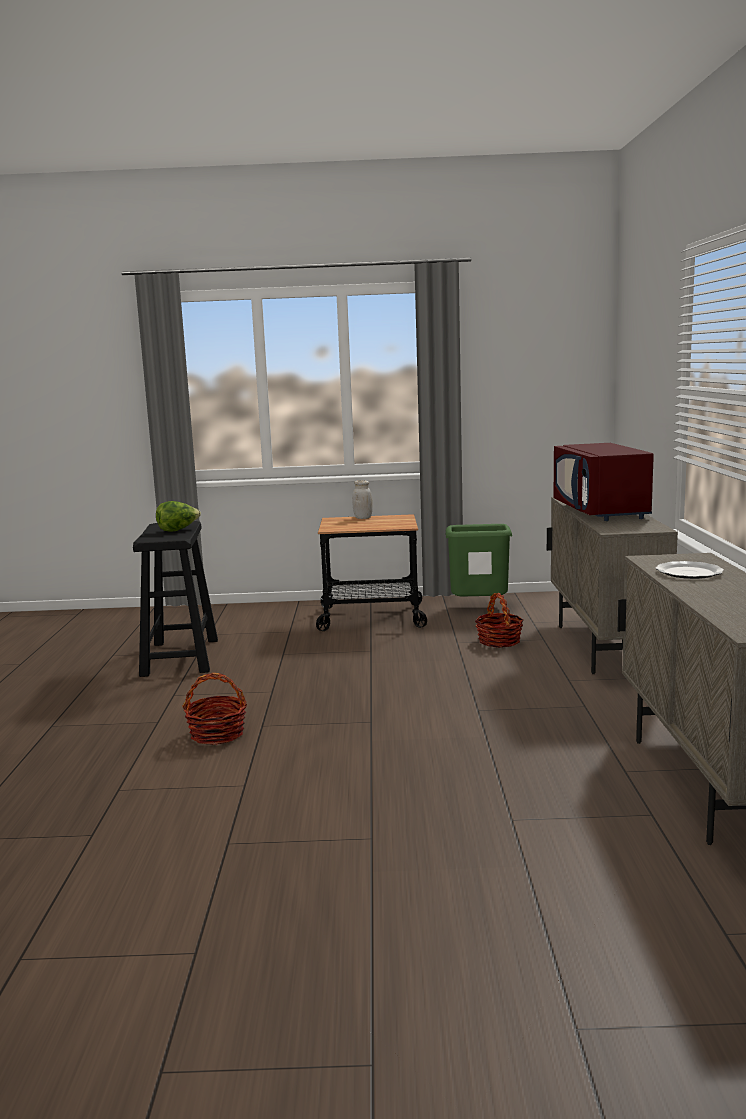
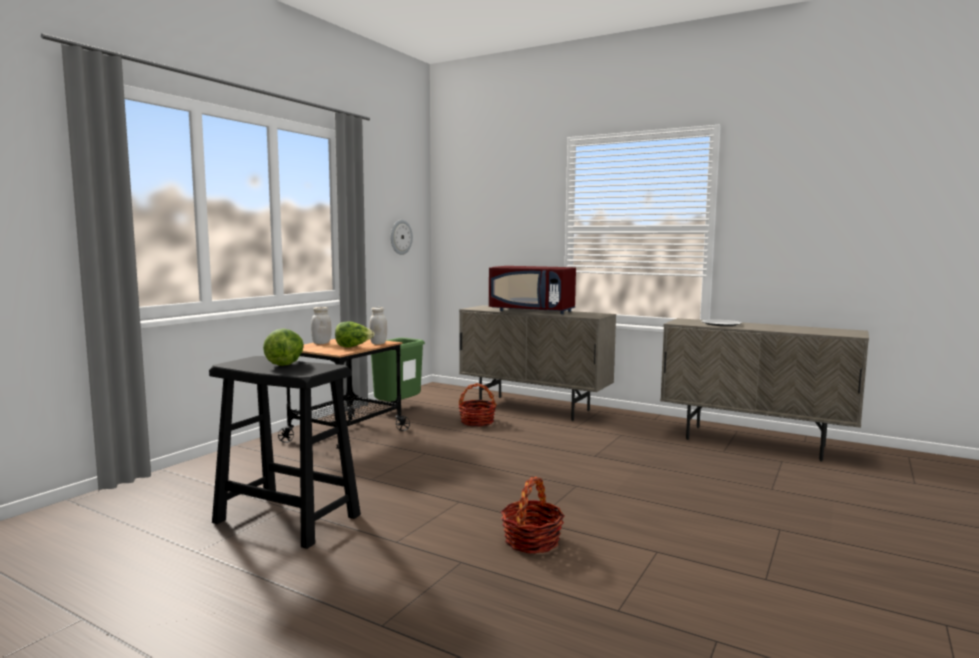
camera: 60 degrees left, 5 degrees down
(362, 526) = (353, 347): none -> lettuce
(394, 526) = (378, 343): none -> white jar
(545, 397) = (400, 237): none -> wall clock

